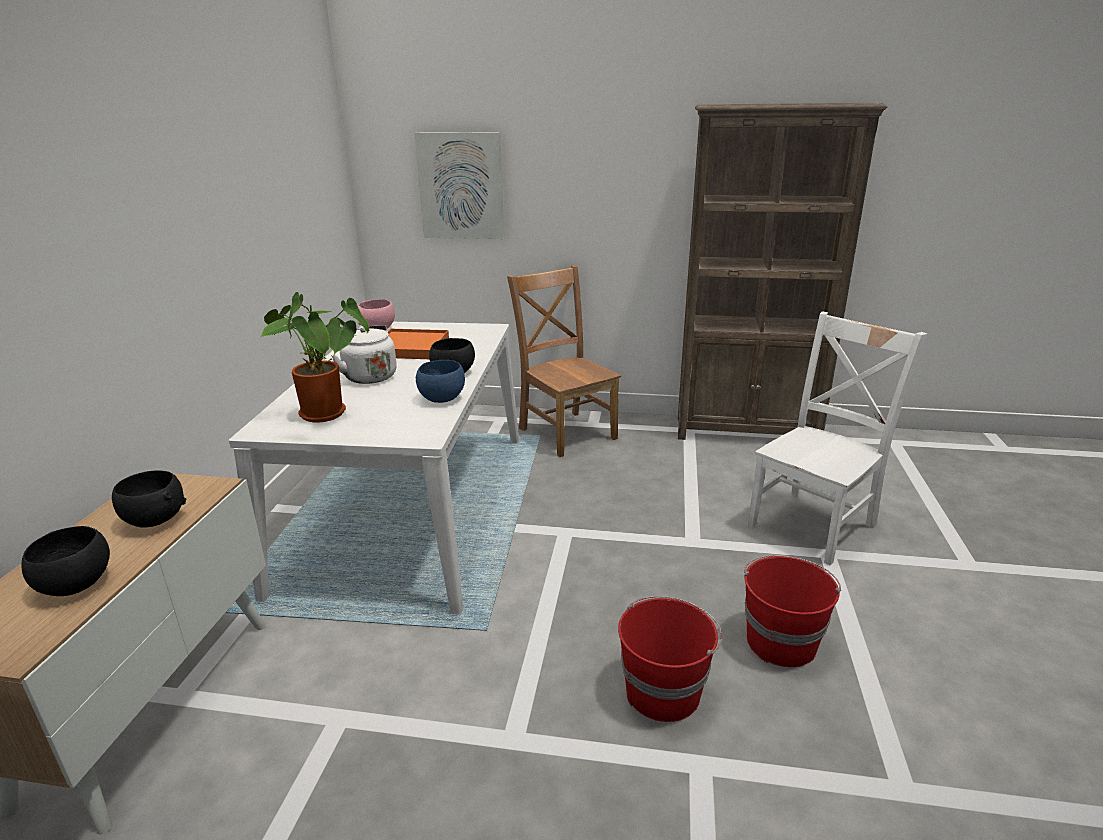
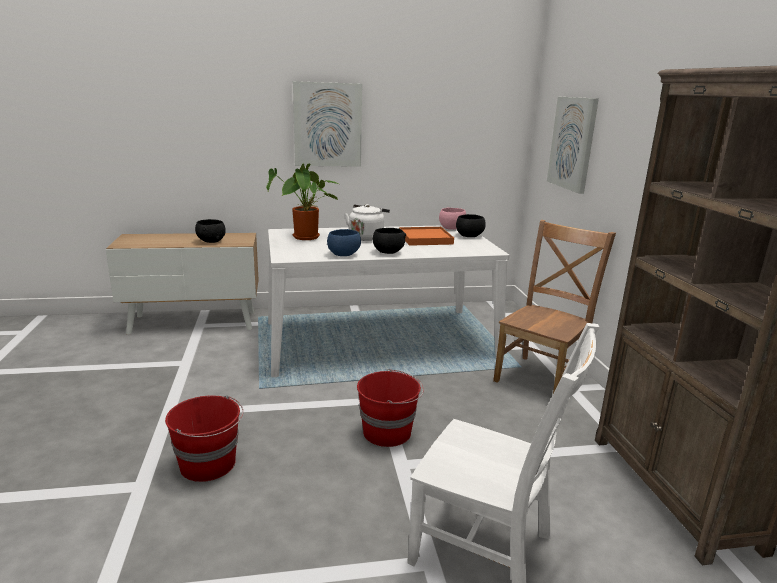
camera: 70 degrees right, 5 degrees down
(75, 585) = (161, 242): black bowl -> black bowl (469, 236)
(180, 225) = (327, 125): none -> picture
(780, 641) = (273, 524): red bucket -> red bucket (388, 432)

